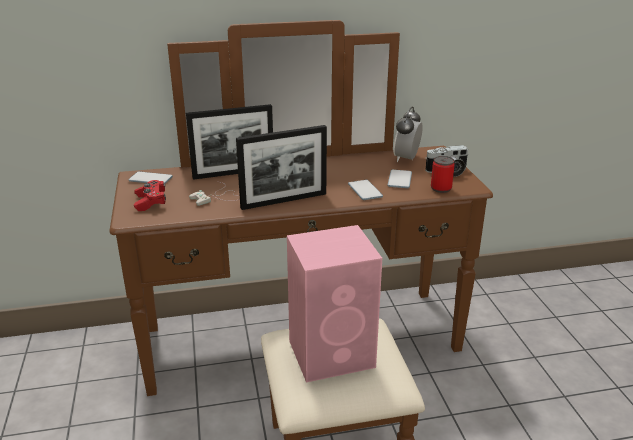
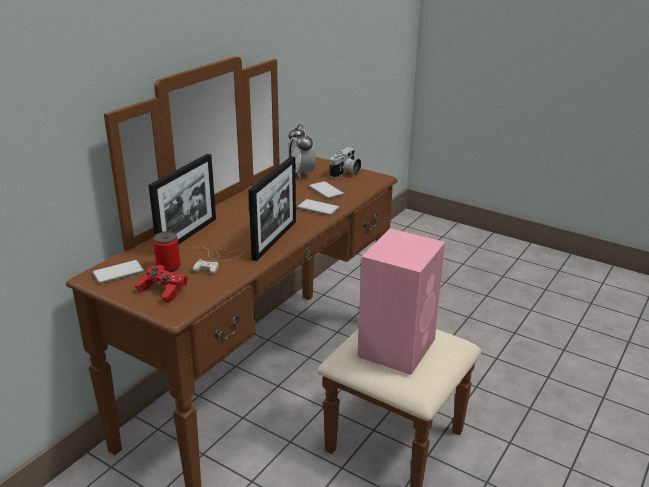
camera: 45 degrees left, 0 degrees up
(441, 188) = (363, 186): can -> can (168, 267)

